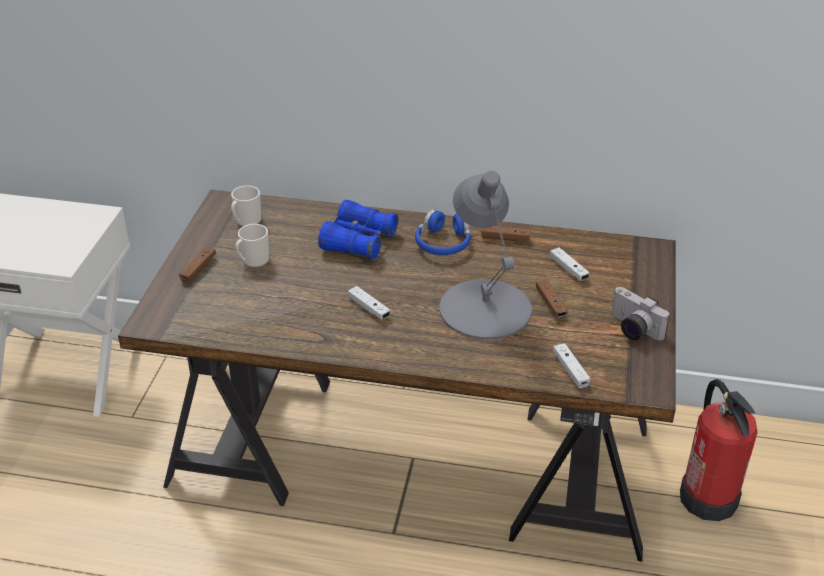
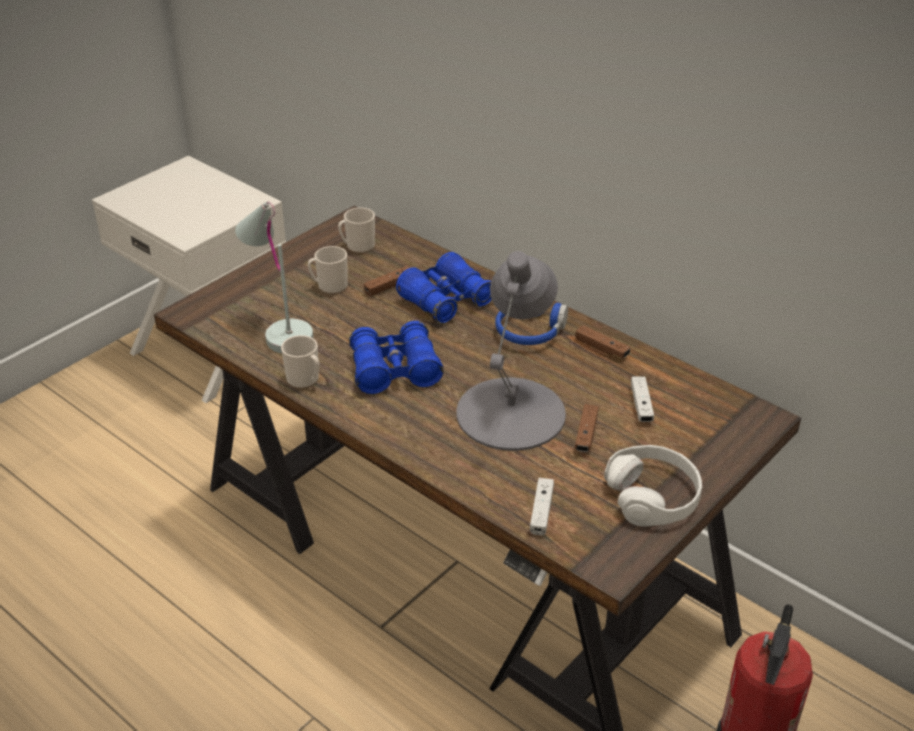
camera: 30 degrees right, 0 degrees up
(198, 269) = (274, 277): brown game controller -> brown game controller (389, 286)
(242, 309) = (278, 328): none -> white table lamp
(304, 342) = (305, 380): none -> mug
(369, 308) = (395, 370): white game controller -> blue binoculars
(632, 329) = (653, 495): camera -> white headphones

